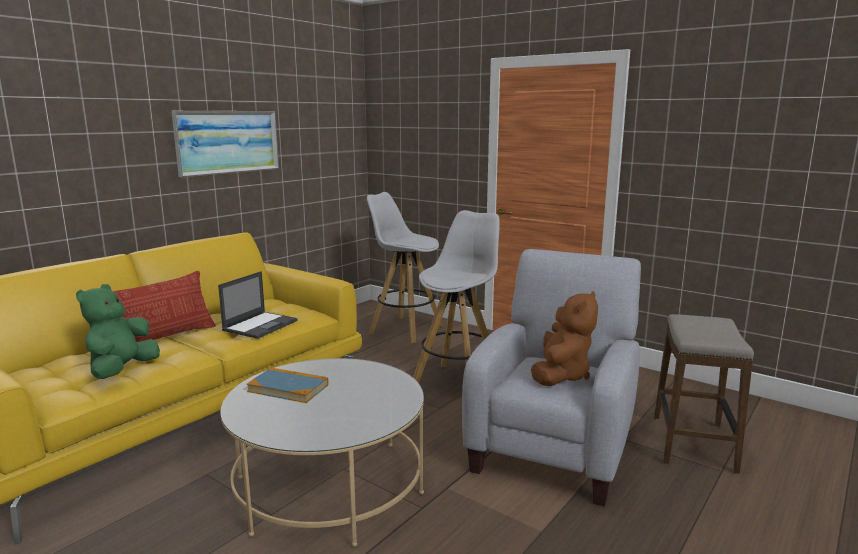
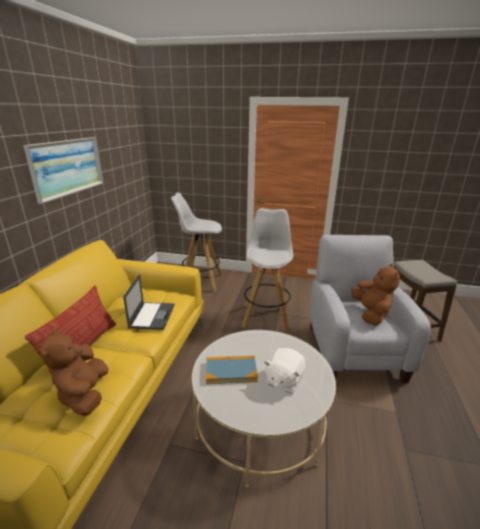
camera: 25 degrees left, 10 degrees up
(122, 371) = (84, 394): green plush toy -> brown plush toy
(339, 409) = (284, 380): none -> white plush toy

